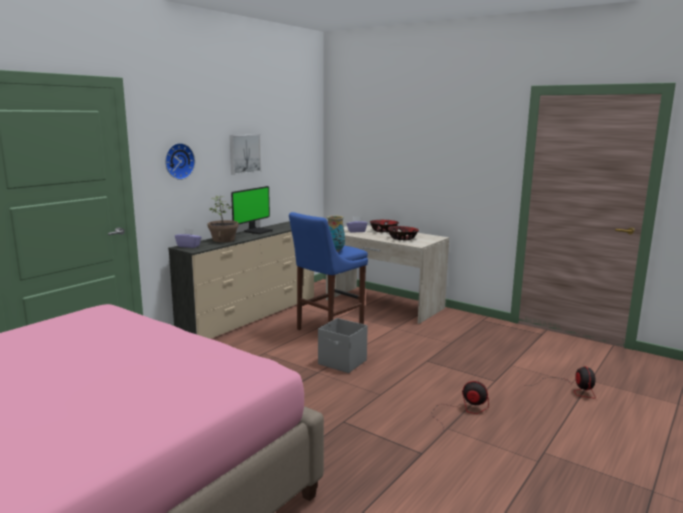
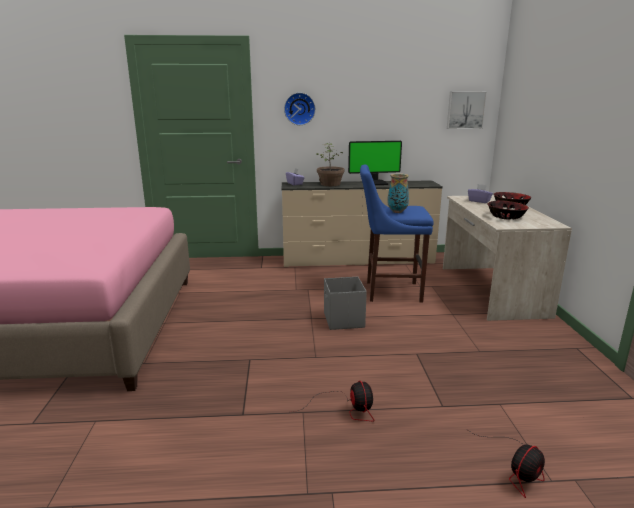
camera: 50 degrees right, 5 degrees up
(244, 154) = (377, 106): picture -> picture (465, 110)

